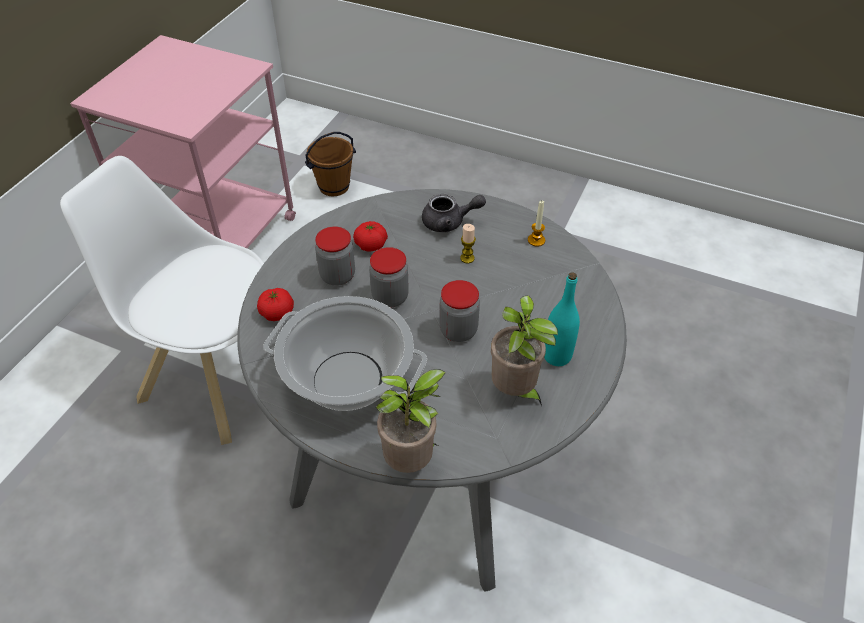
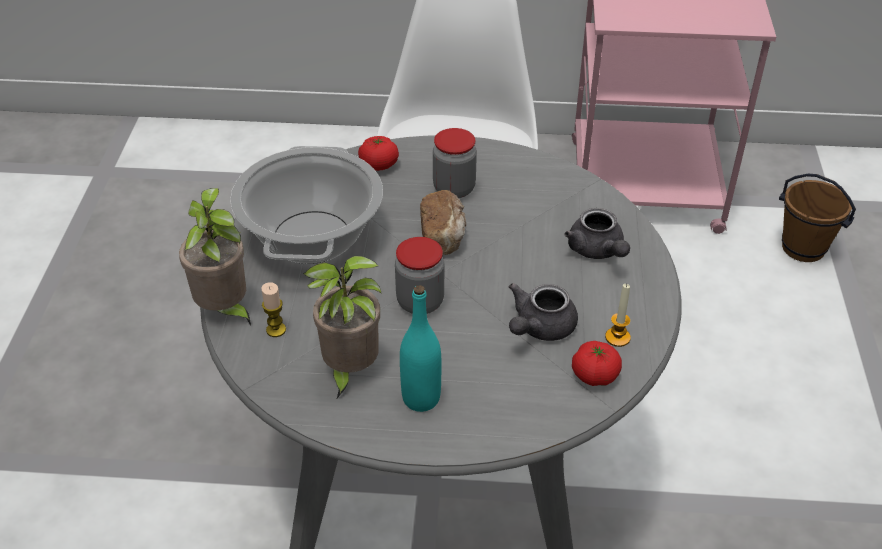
camera: 70 degrees right, 5 degrees down
(371, 245) = (516, 199): tomato -> tomato (594, 375)
(390, 297) = (443, 235): jar -> bread
(467, 258) = (543, 281): candle -> candle (276, 330)
(512, 274) = (539, 328): none -> grey teapot

